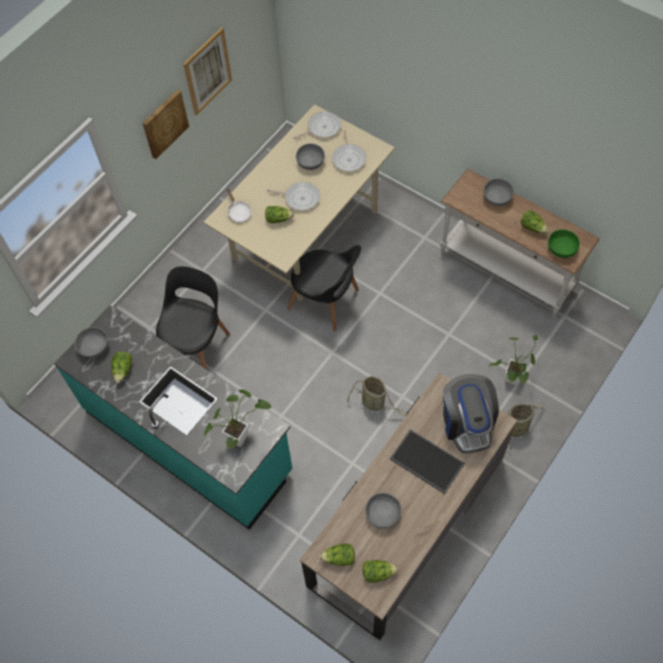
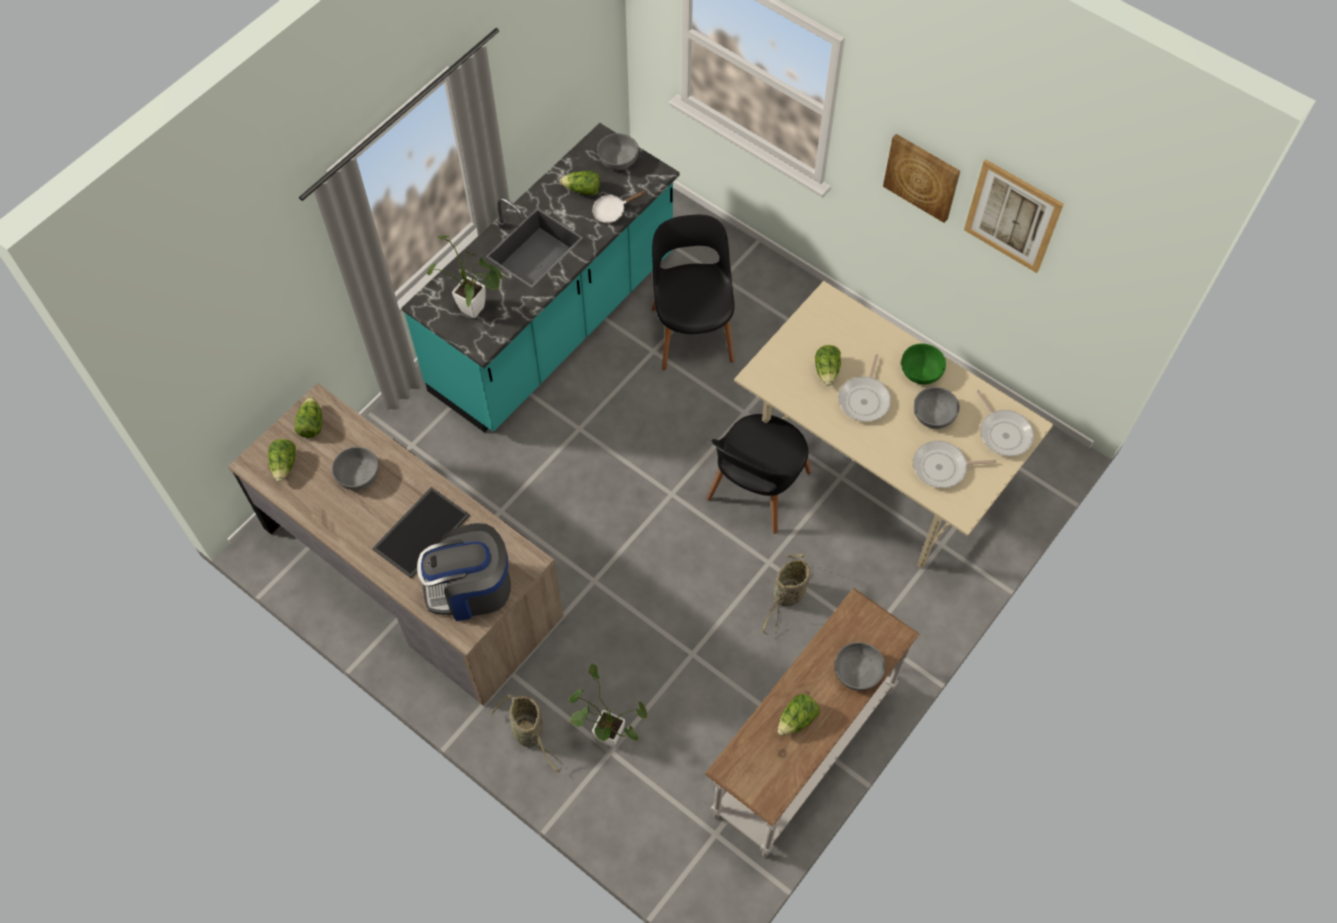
camera: 90 degrees right, 0 degrees up
(196, 345) = (692, 330): black chair -> black chair turned 120 degrees counterclockwise
(238, 212) = (839, 322): white frying pan -> white frying pan (612, 211)
(374, 403) = (587, 544): basket -> basket (787, 596)
(561, 248) = (753, 758): green bowl -> green bowl (921, 371)

